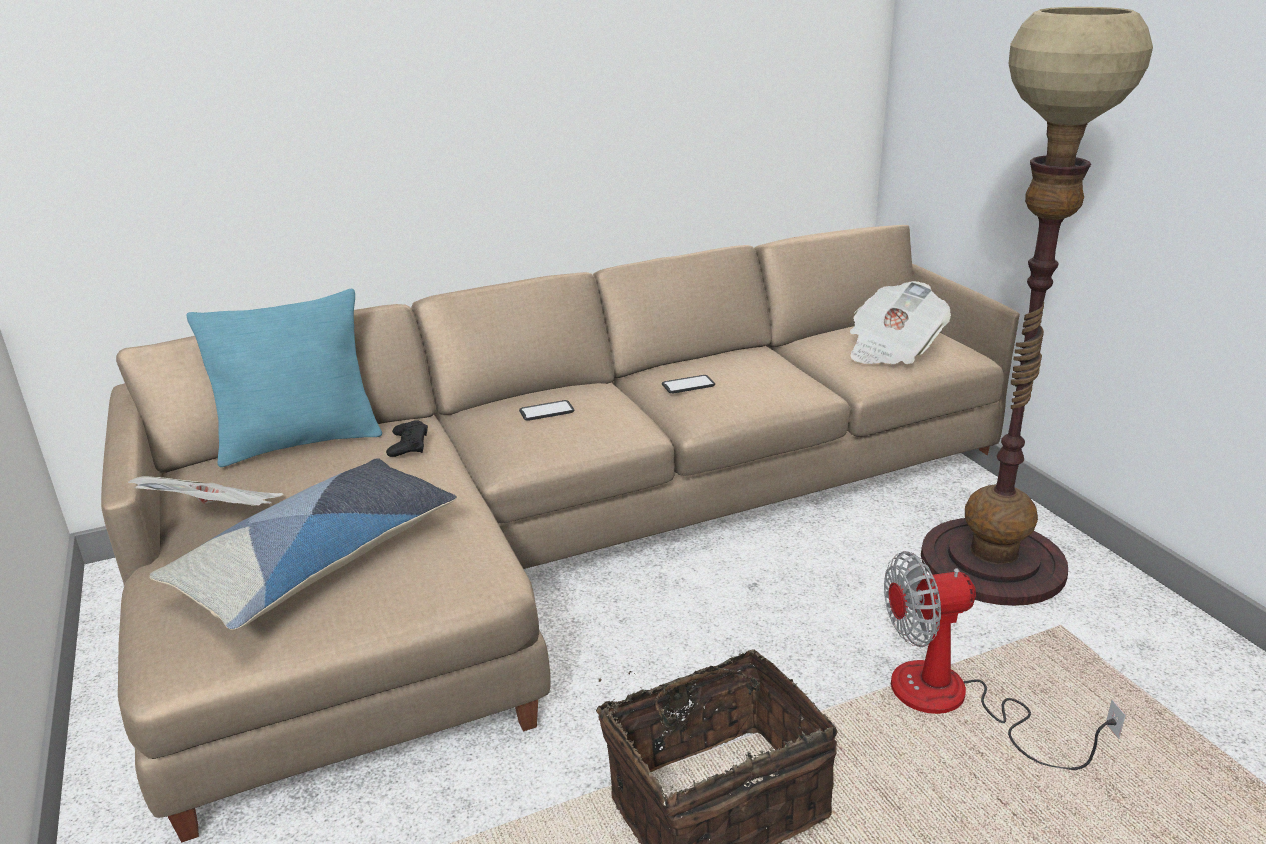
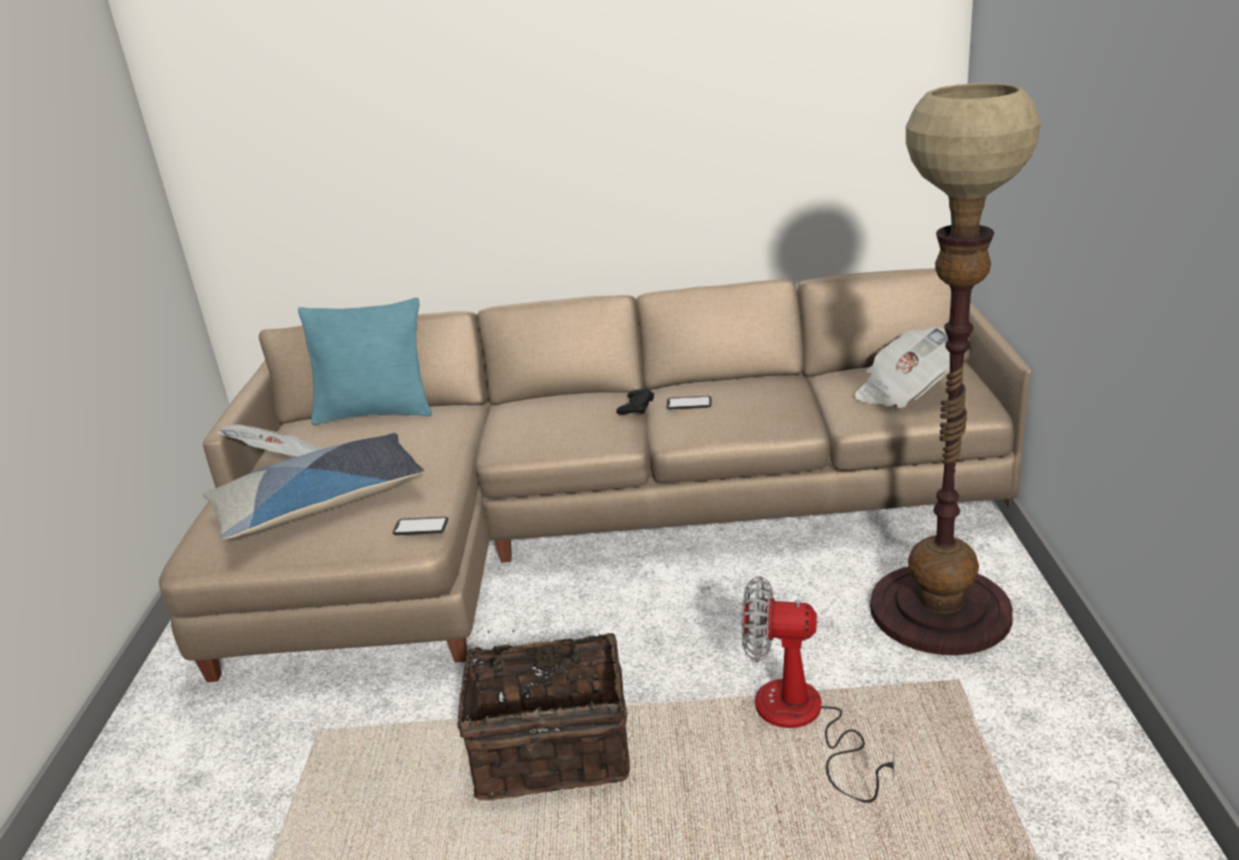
camera: 25 degrees right, 0 degrees up
(408, 444) = (441, 425): black game controller -> black game controller (636, 407)
(546, 411) = (560, 412): phone -> phone (420, 527)

